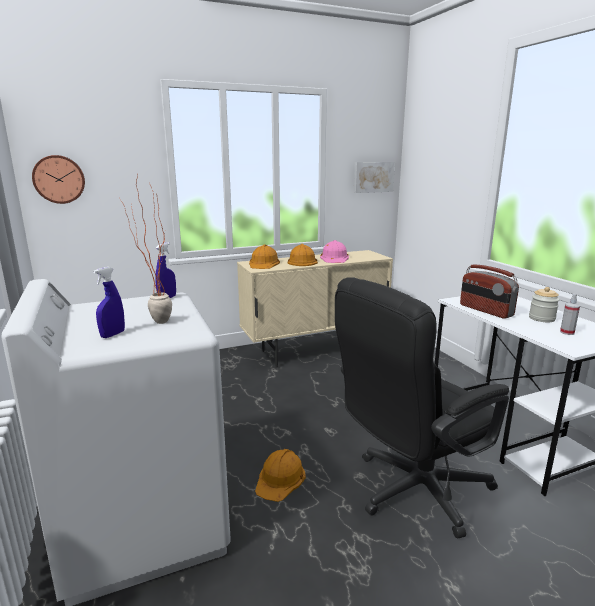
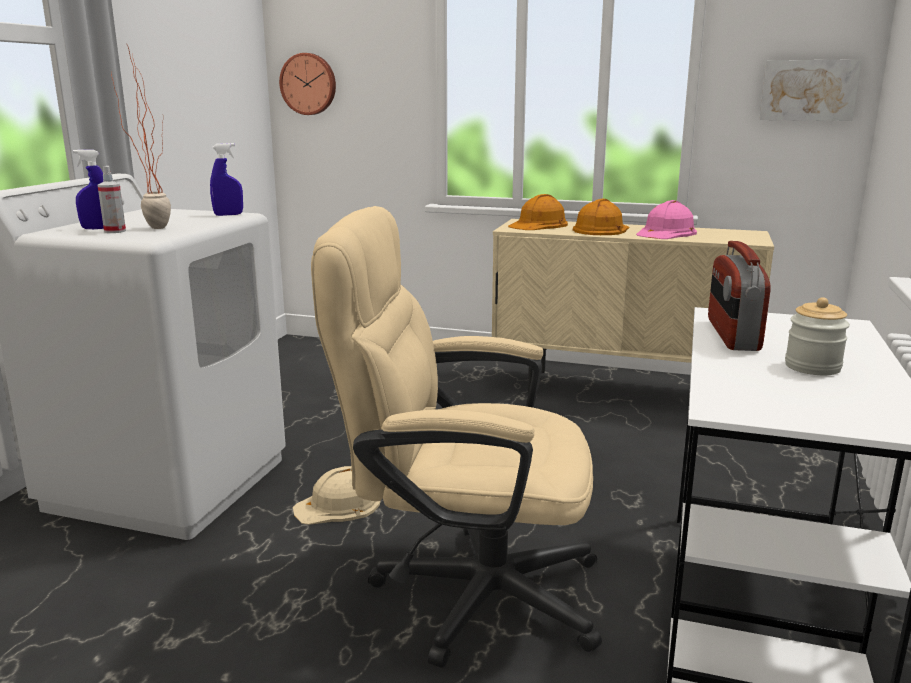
camera: 40 degrees right, 0 degrees up
(280, 479) = (338, 505): orange hard hat -> beige hard hat
(411, 491) = (465, 591): black office chair -> beige office chair
(567, 332) = (795, 393): spray bottle -> spray bottle (115, 231)

